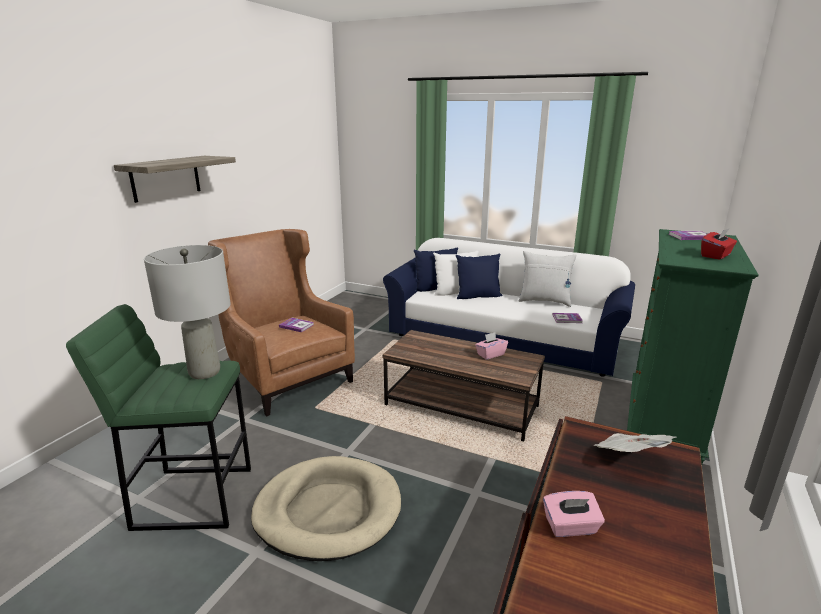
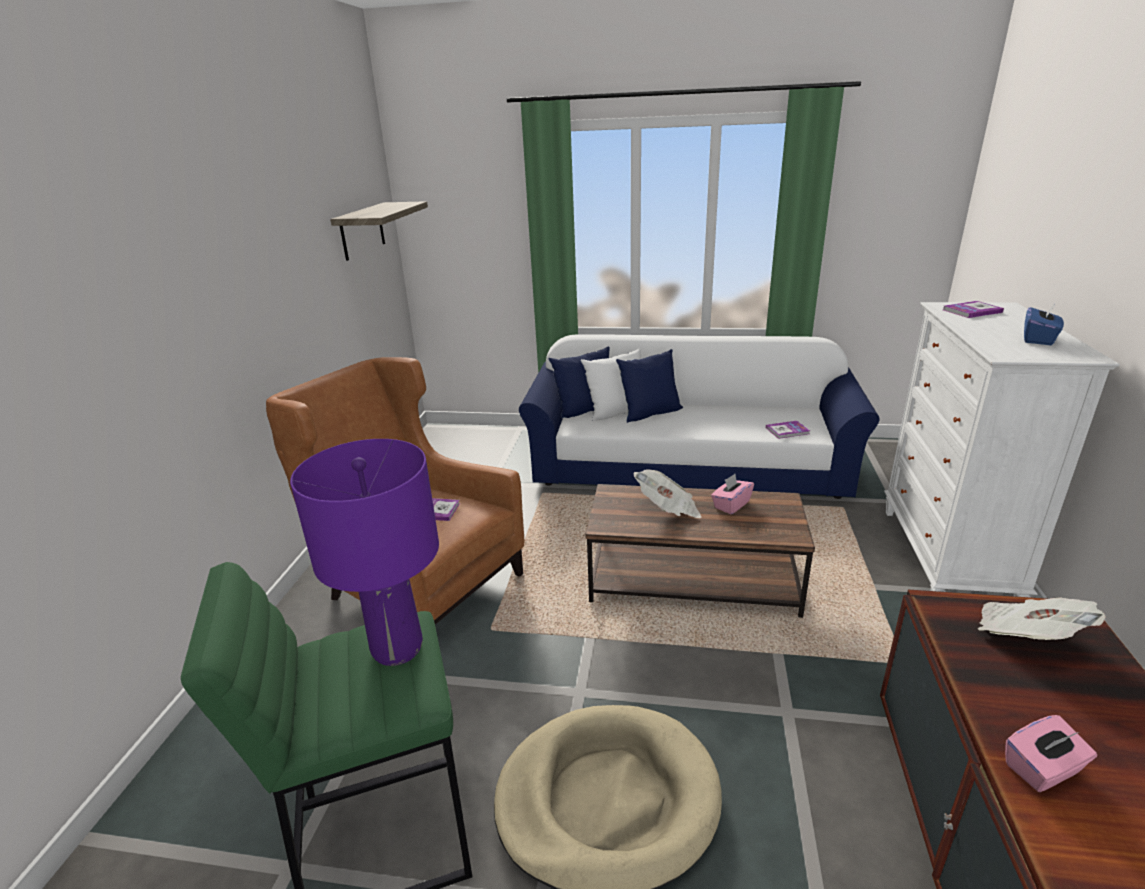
camera: 15 degrees left, 5 degrees up
(166, 178) = (179, 304): shelf -> shelf (362, 231)
(205, 372) = (398, 648): grey table lamp -> purple table lamp
(445, 350) = (668, 509): none -> newspaper
(544, 301) = (742, 408): grey pillow -> none
(662, 427) = (946, 558): green dresser -> white dresser
(716, 255) = (1038, 339): red tissue box -> blue tissue box

